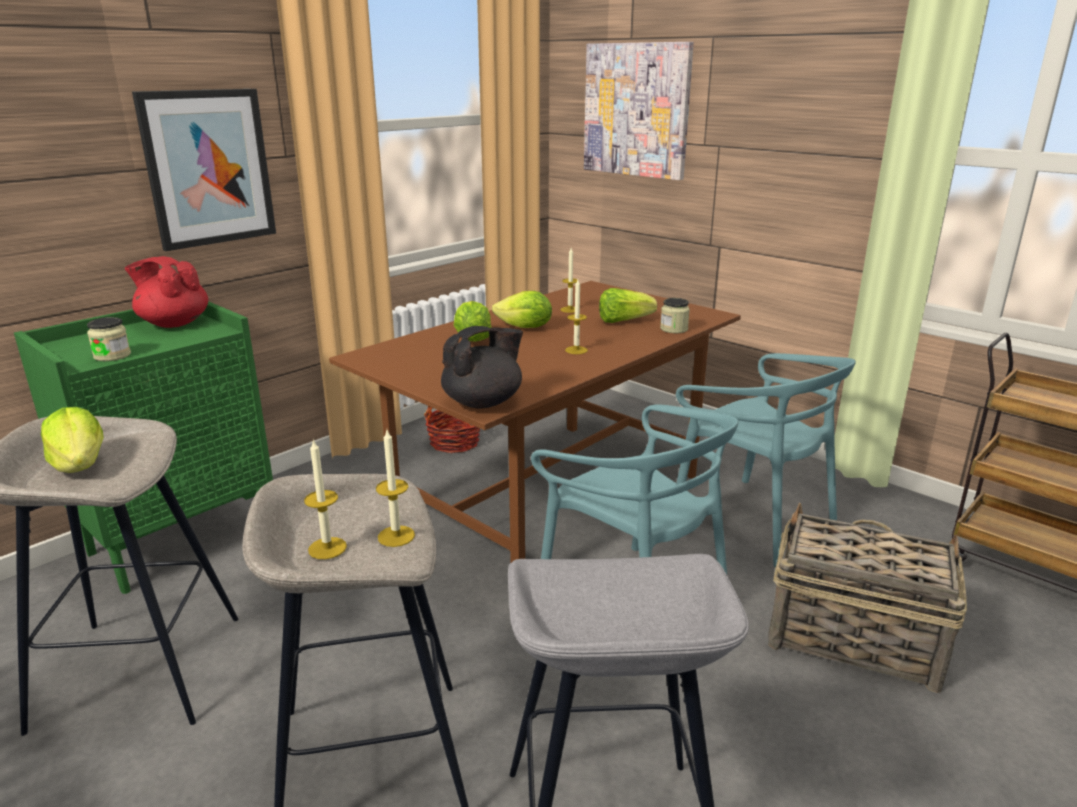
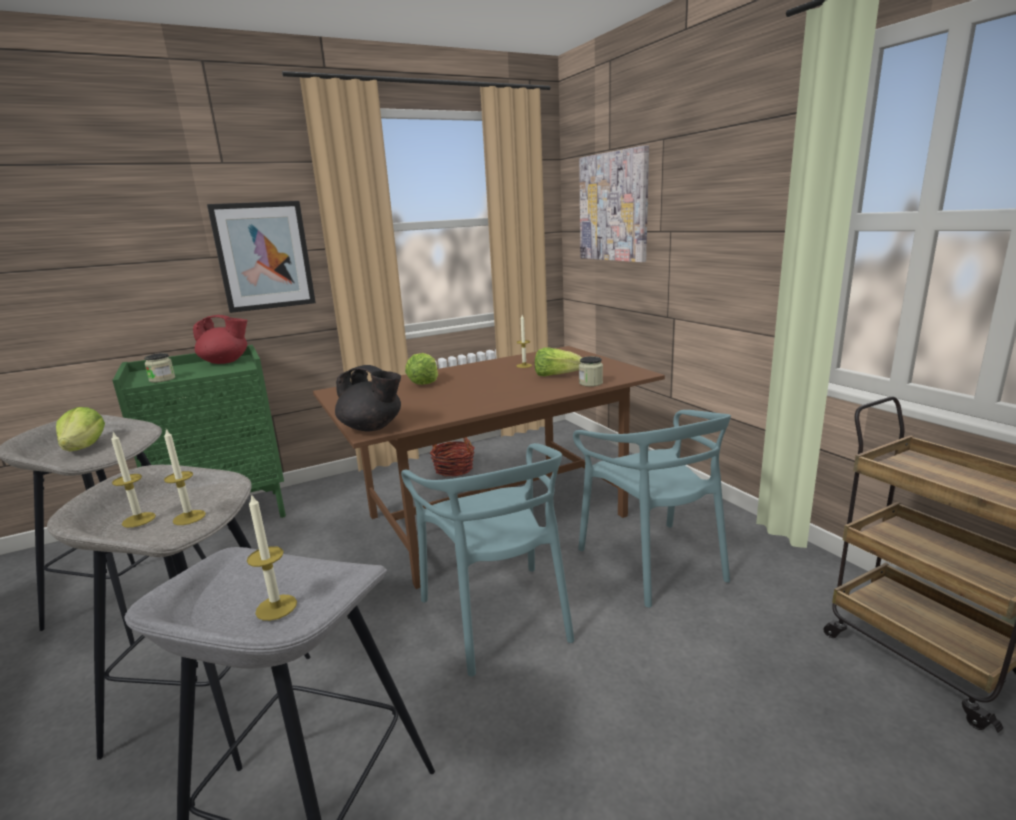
camera: 20 degrees right, 5 degrees down
(174, 323) = (226, 362): red teapot -> red teapot turned 135 degrees clockwise
(483, 402) = (372, 428): black teapot -> black teapot turned 45 degrees clockwise
(525, 328) = (473, 377): lettuce -> none
(576, 350) = (490, 395): candle -> candle (276, 607)
(851, 638) = (676, 686): basket -> none

